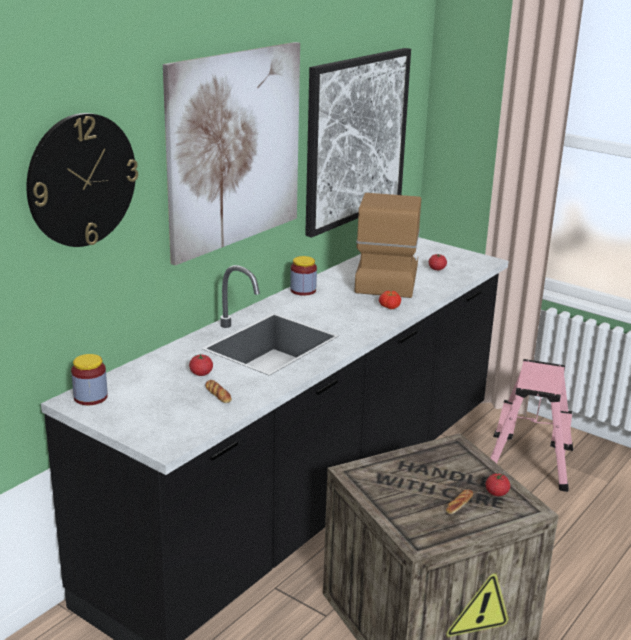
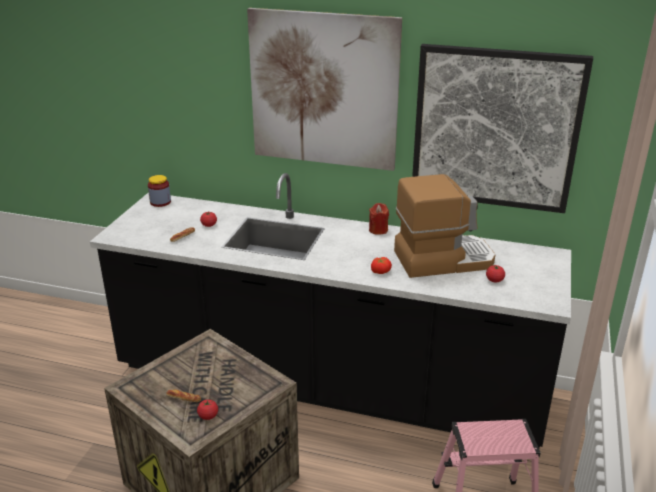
camera: 70 degrees right, 5 degrees up
(81, 180) = (182, 70): wall clock -> none
(303, 290) = (378, 230): jar -> red candle

